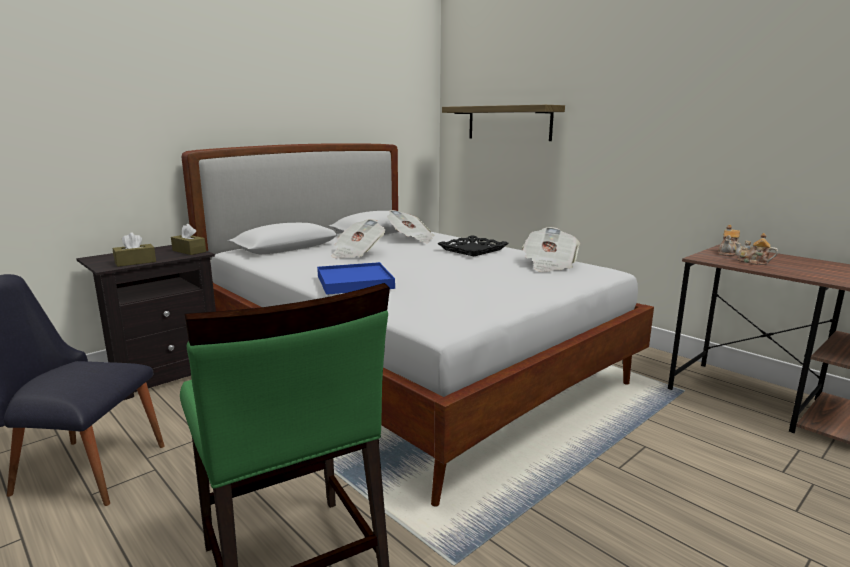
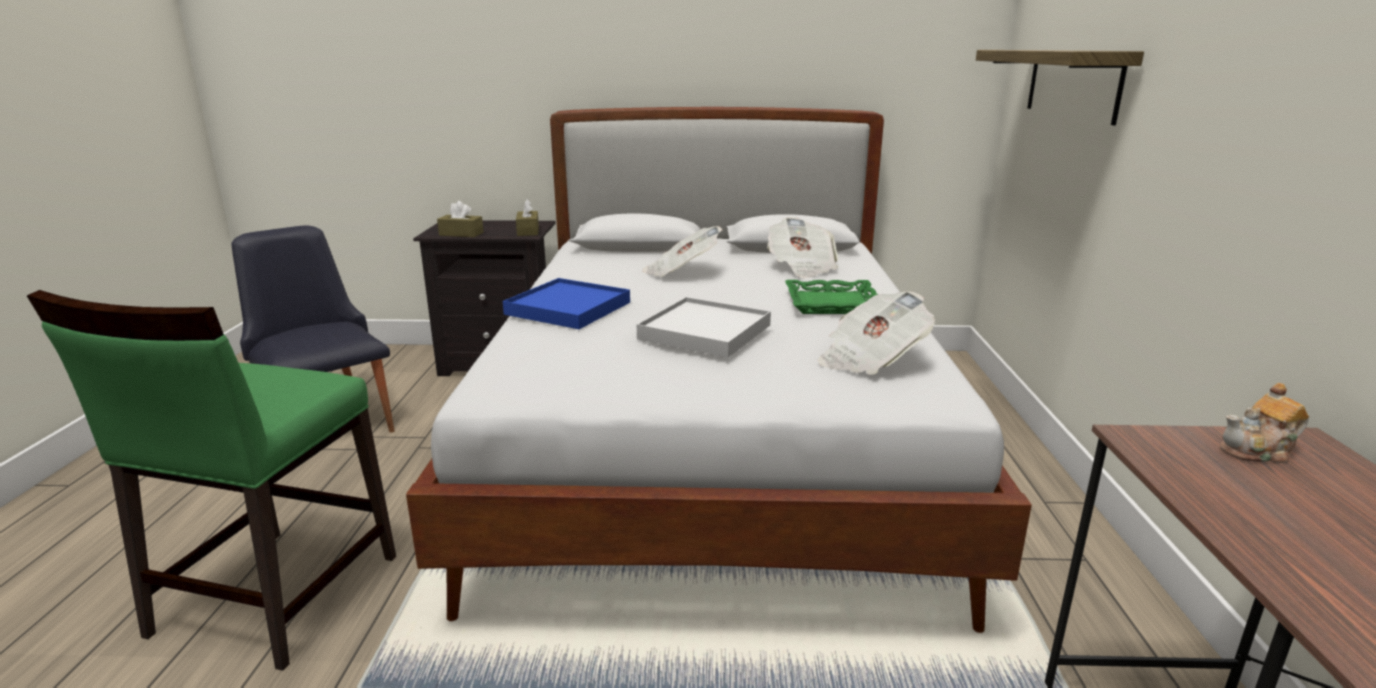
camera: 45 degrees right, 5 degrees up
(462, 272) = (705, 332): none -> white tray
(472, 250) = (832, 303): black tray -> green tray
(753, 262) = (1250, 492): teapot -> none

